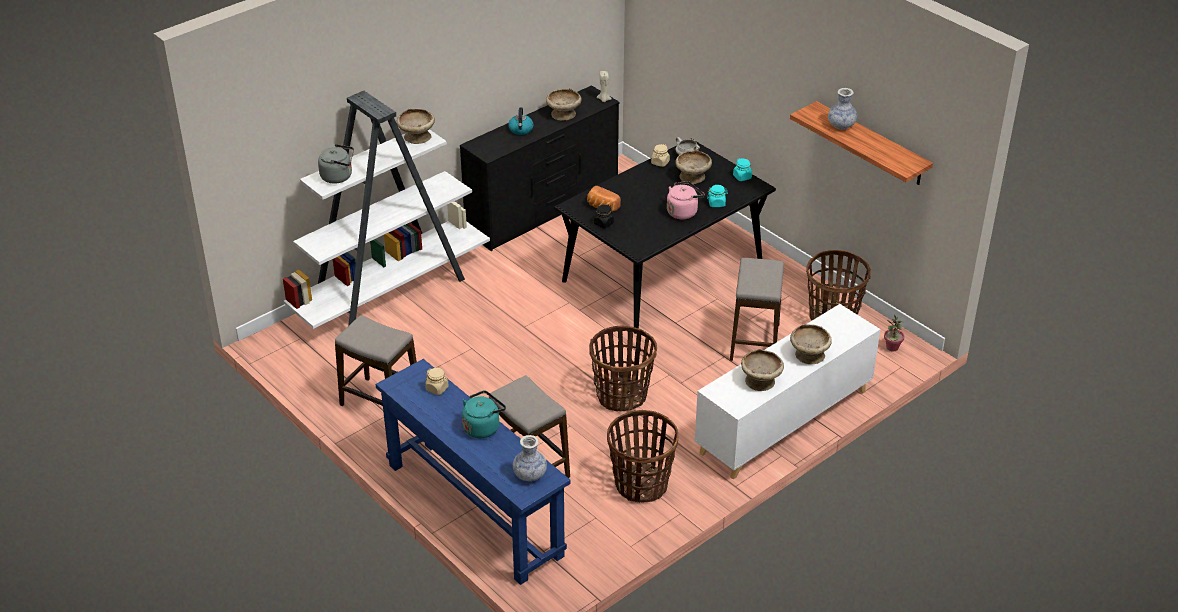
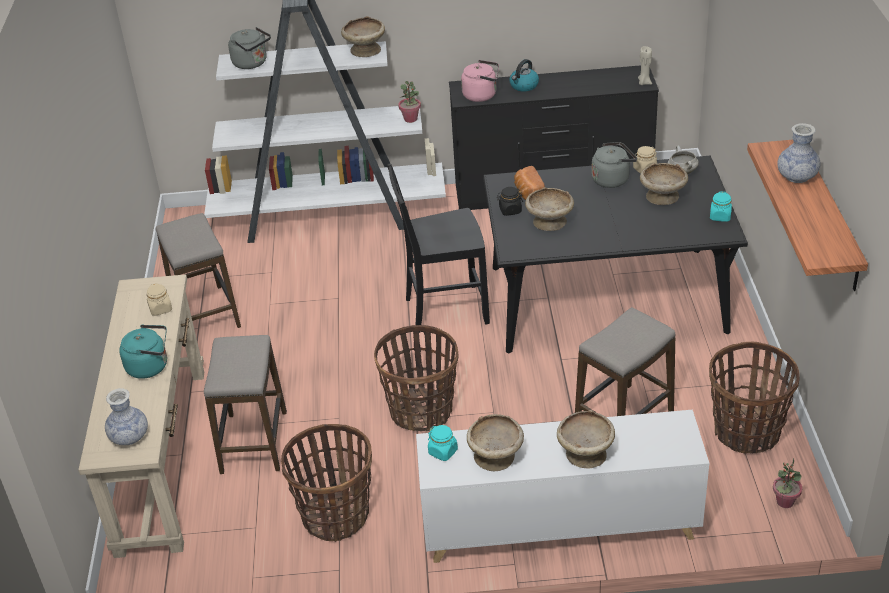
camera: 40 degrees right, 0 degrees up
(453, 184) = (410, 119): none -> potted plant
(474, 509) = (162, 457): blue console table -> beige console table
(560, 324) = (444, 310): none -> black chair
(563, 115) = (584, 85): beige bowl -> beige bowl (549, 222)
(647, 177) = (612, 179): none -> grey kettle
(683, 212) = (609, 230): pink kettle -> pink kettle (482, 95)
(716, 203) = (657, 234): turquoise jar -> turquoise jar (443, 452)

